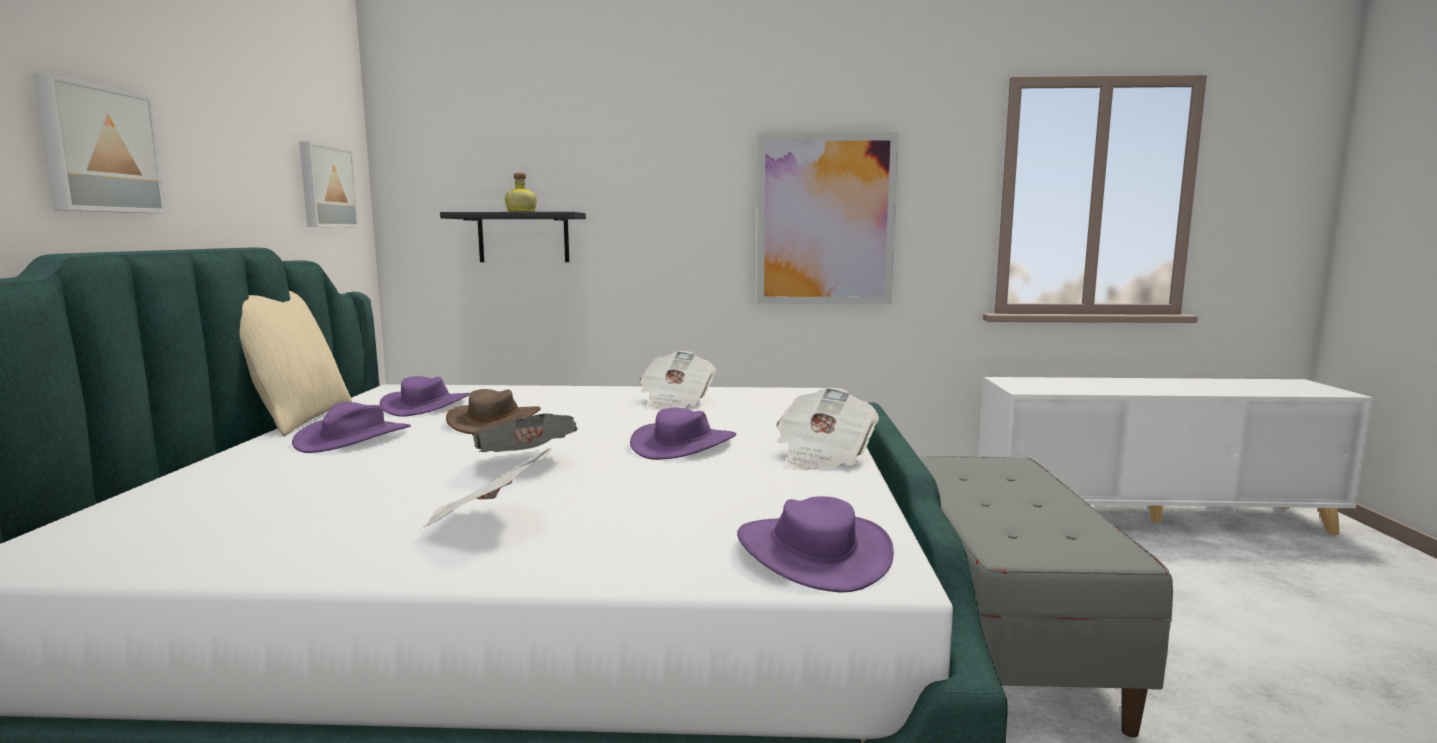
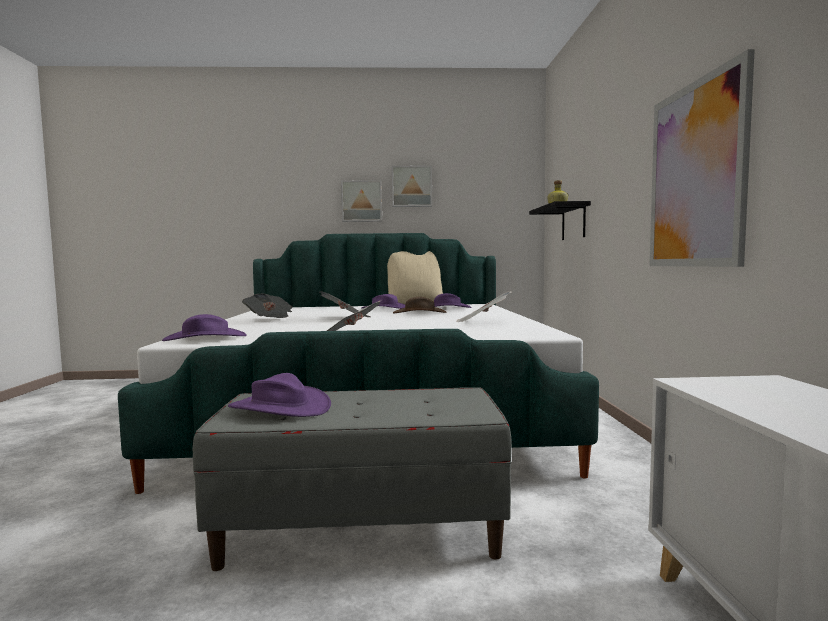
camera: 85 degrees right, 5 degrees down
(325, 186) = (496, 204): picture -> picture (411, 186)
(684, 444) = (376, 326): purple hat -> purple hat (279, 407)

